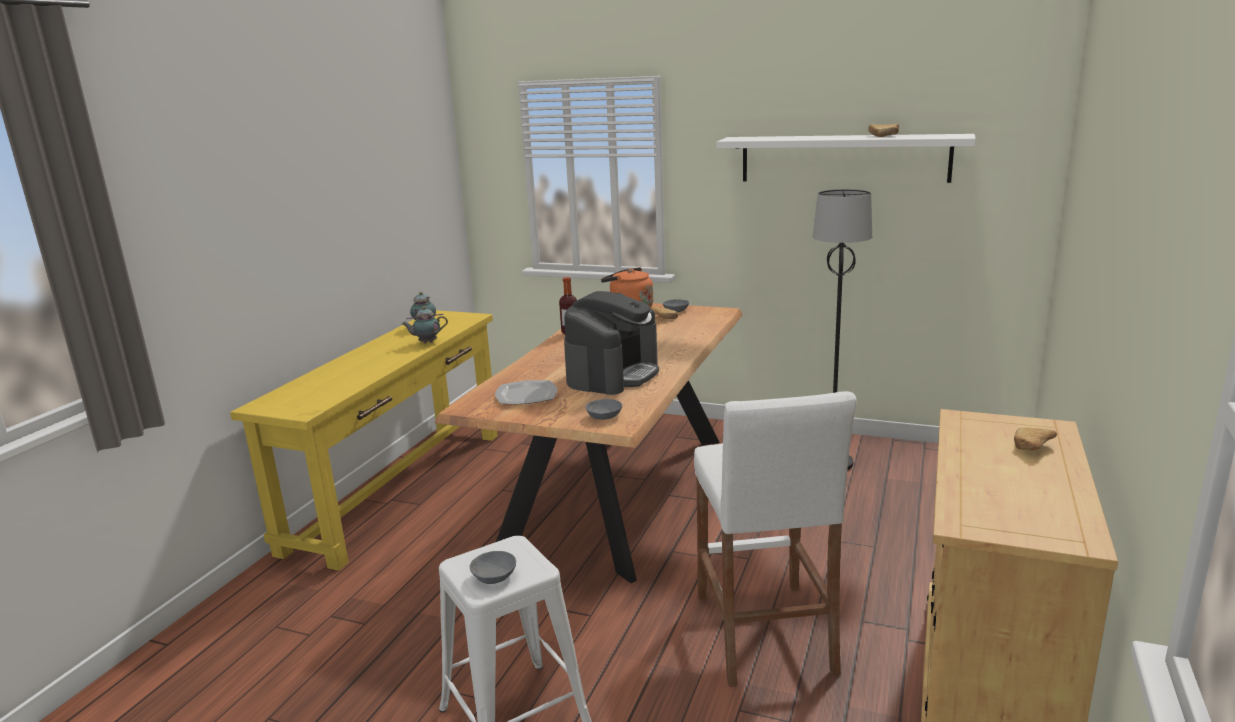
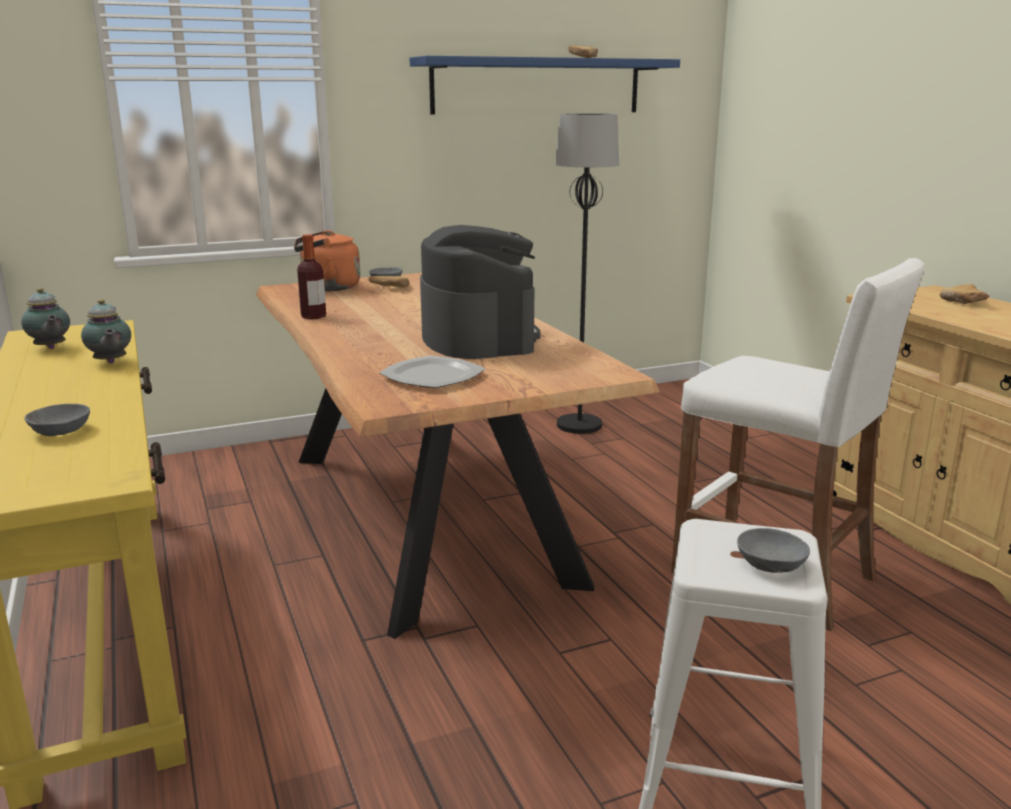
camera: 45 degrees left, 0 degrees up
(426, 343) = (110, 362): teapot -> teapot turned 60 degrees counterclockwise
(604, 417) = (579, 371): grey bowl -> grey bowl (61, 431)
(843, 158) = (537, 86): white shelf -> blue shelf

